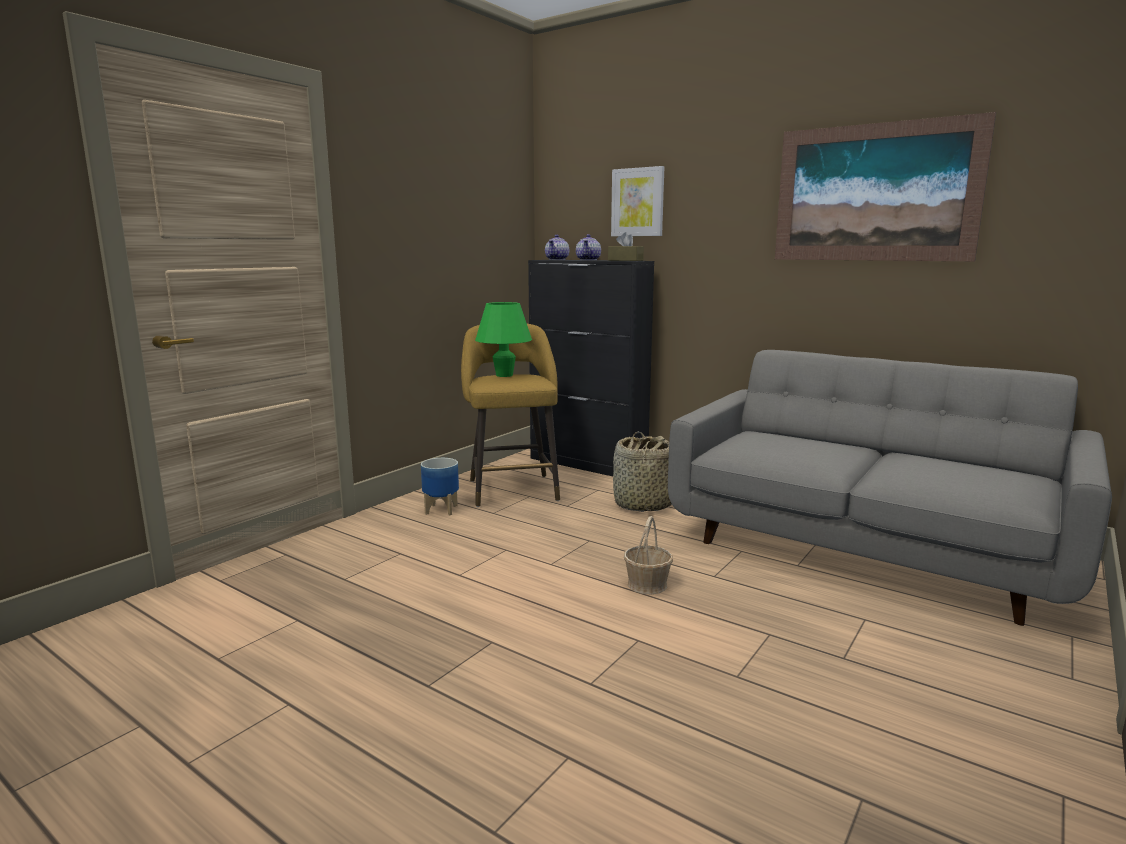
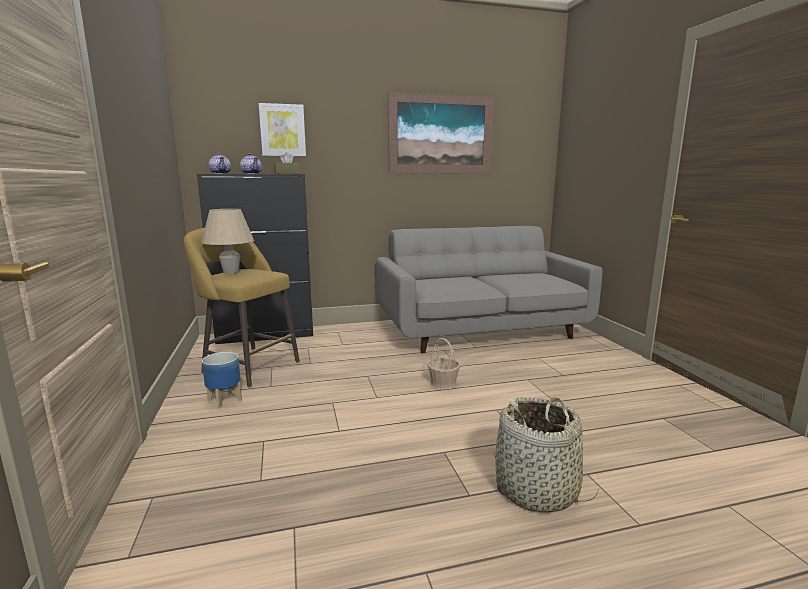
camera: 50 degrees left, 0 degrees up
(504, 375) = (231, 272): green table lamp -> beige table lamp
(643, 504) = (351, 346): basket -> basket (536, 490)

